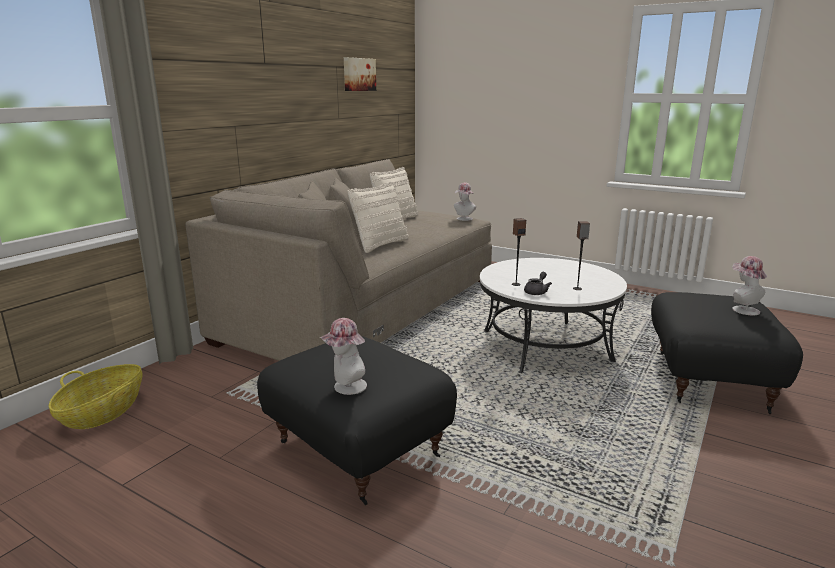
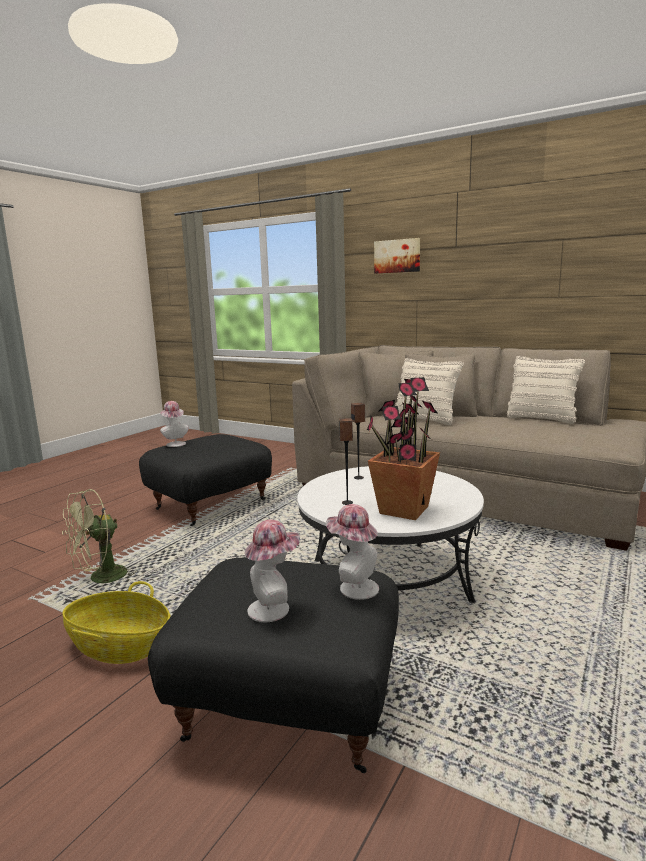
camera: 90 degrees right, 5 degrees down
(103, 412) = (272, 449): basket -> basket (120, 646)
(358, 74) = (604, 244): picture -> picture (397, 256)
(463, 219) = (592, 442): hat -> hat (354, 587)
(537, 292) = (334, 485): grey teapot -> none
(584, 275) = (403, 510): none -> potted plant
(600, 508) = (101, 579): none -> green fan

